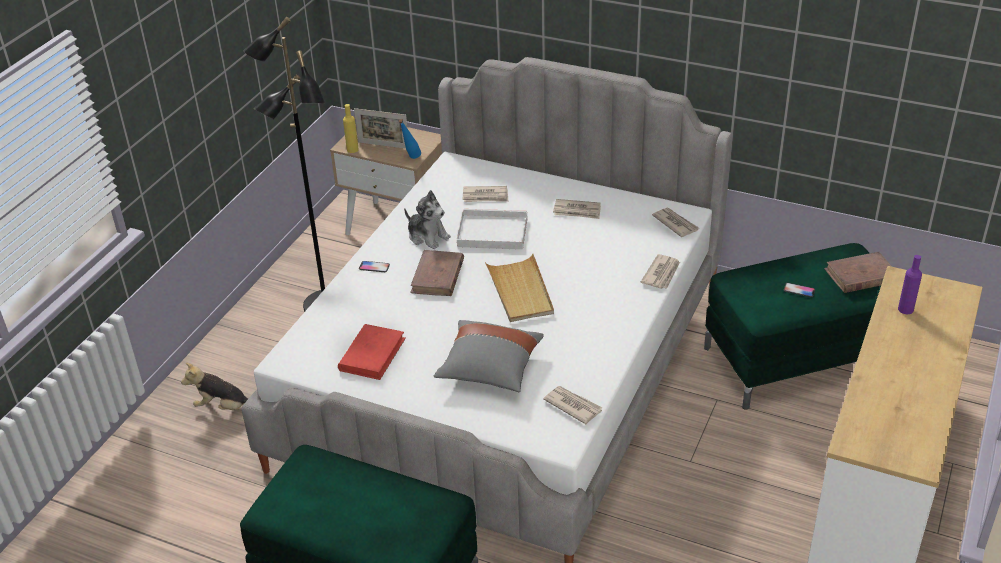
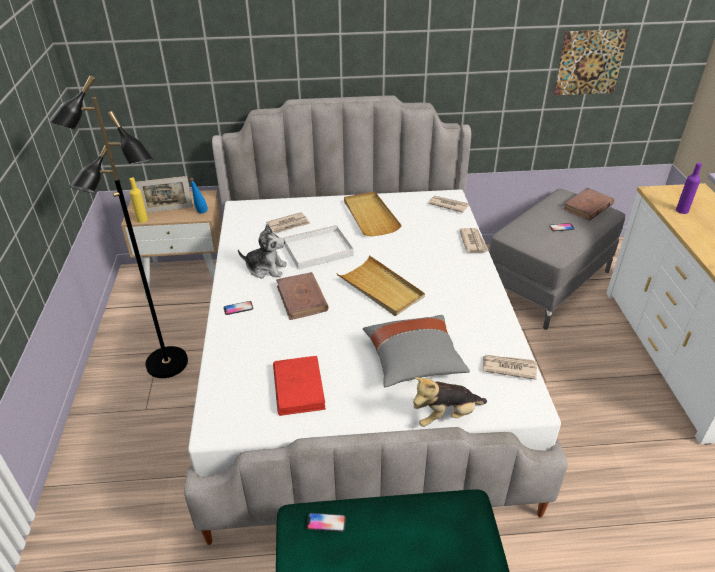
camera: 30 degrees left, 0 degrees up
(224, 407) = (125, 494): plush toy -> plush toy (446, 416)
(323, 467) = (326, 523): none -> phone
(577, 211) = (370, 216): newspaper -> beige tray
(798, 358) = (547, 282): green ottoman -> grey ottoman
(895, 93) = (590, 62): none -> picture

